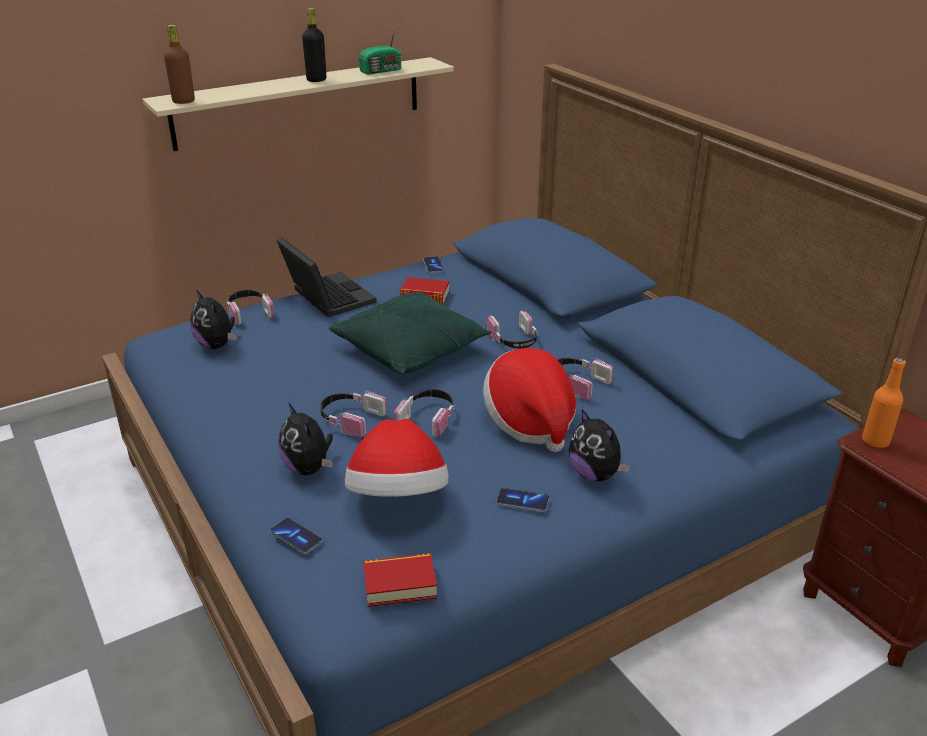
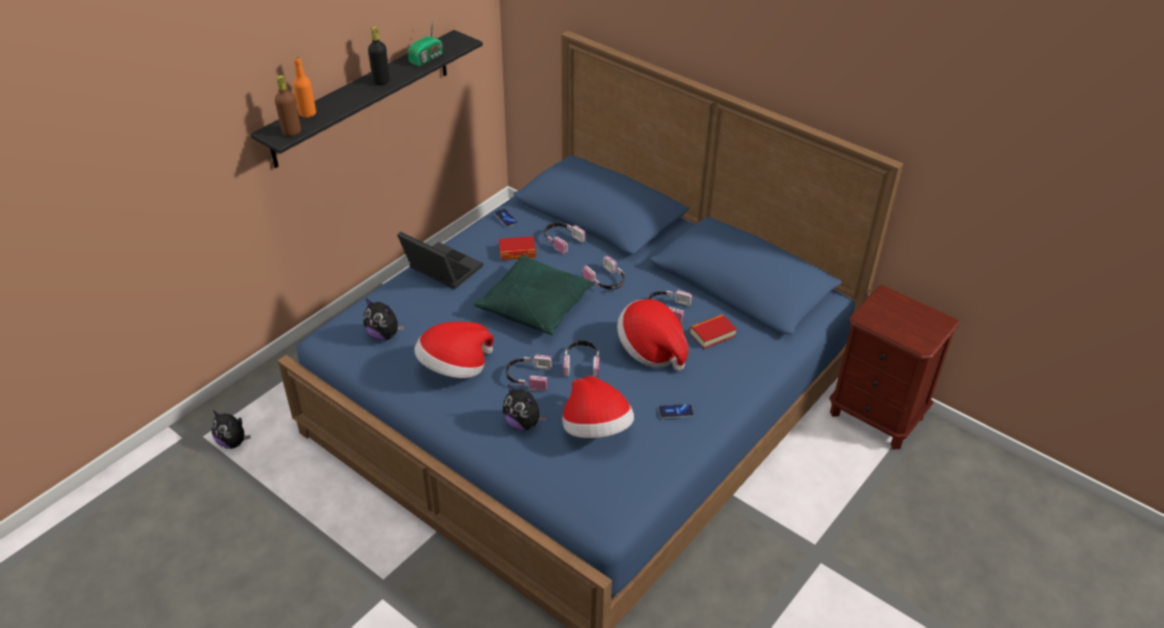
camera: 20 degrees left, 10 degrees up
(249, 312) = (387, 297): headphones -> headphones (561, 240)
(269, 392) = (454, 368): none -> hat
(296, 537) = (547, 475): phone -> none
(299, 102) = (362, 98): beige shelf -> black shelf
(400, 585) = (631, 489): book -> book (712, 334)
(595, 474) = (711, 380): plush toy -> plush toy (233, 442)
(875, 441) = (871, 315): orange bottle -> orange bottle (307, 114)

